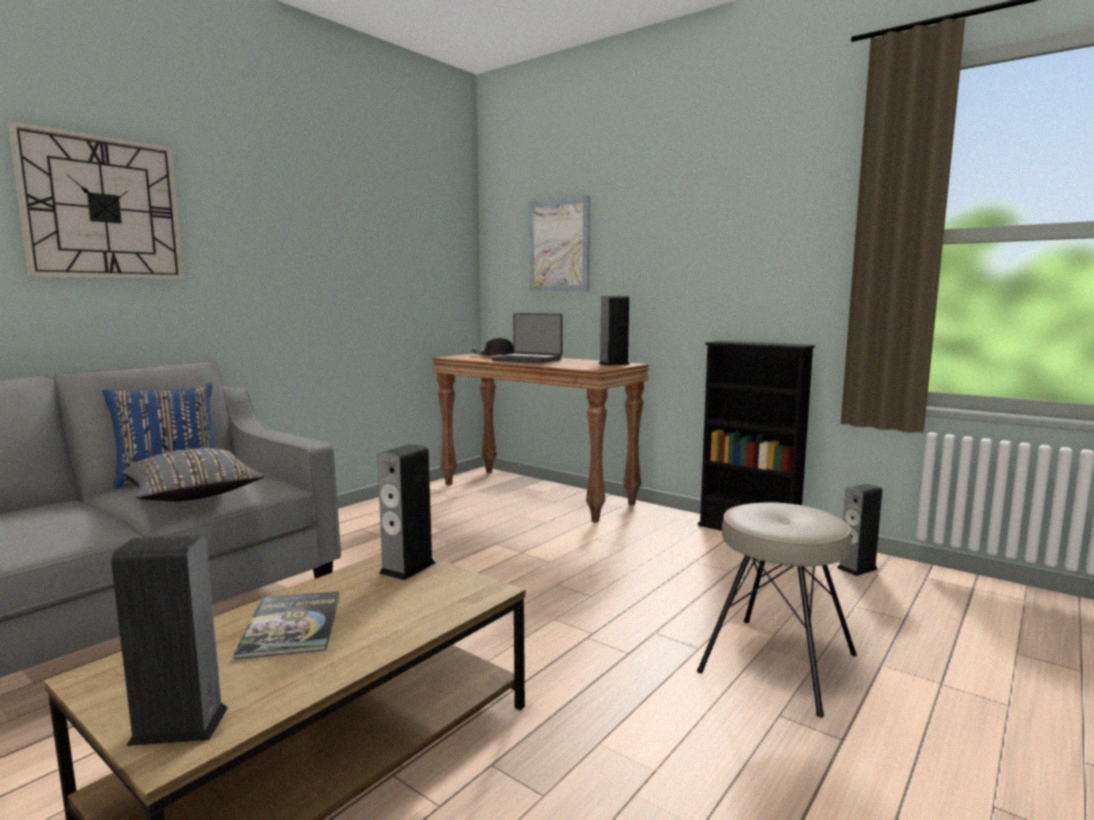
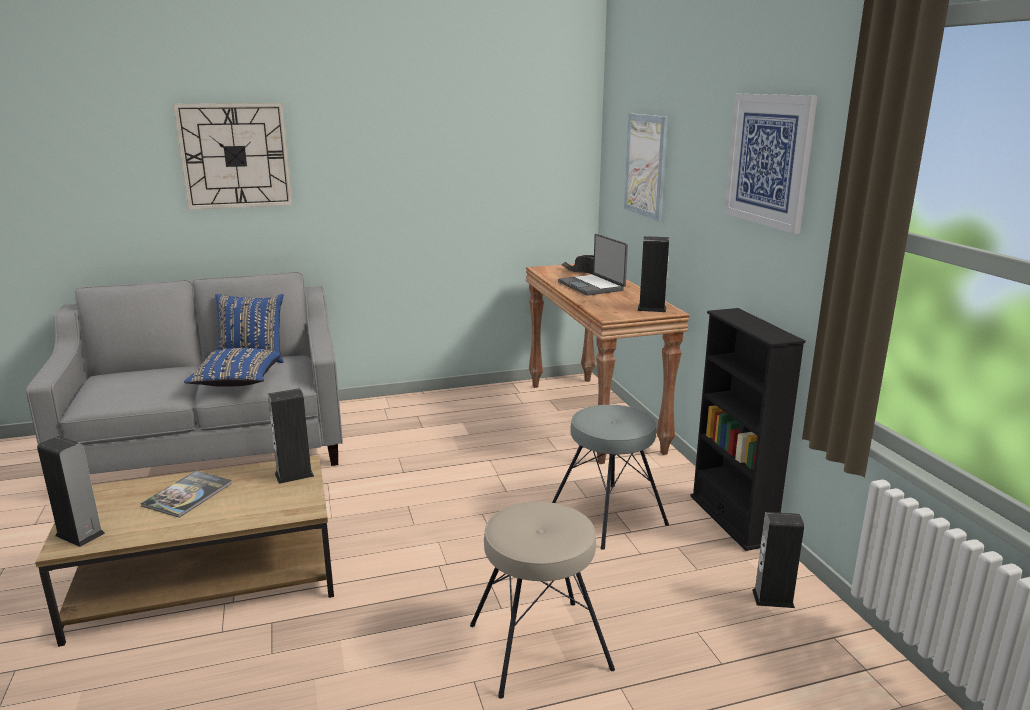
camera: 35 degrees right, 10 degrees up
(193, 496) = (236, 382): grey pillow -> blue pillow
(662, 553) = (609, 514): none -> grey stool
(741, 207) = (768, 160): none -> picture

